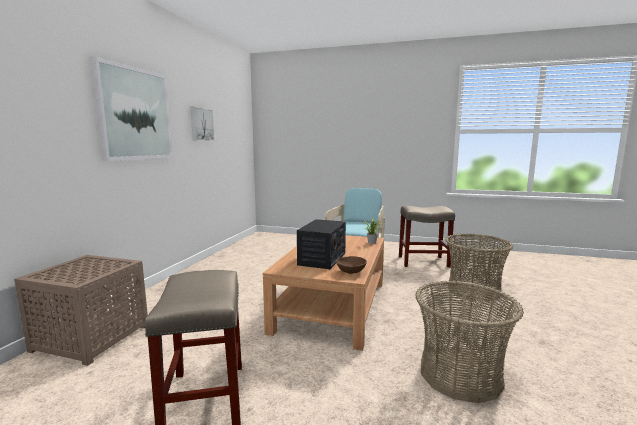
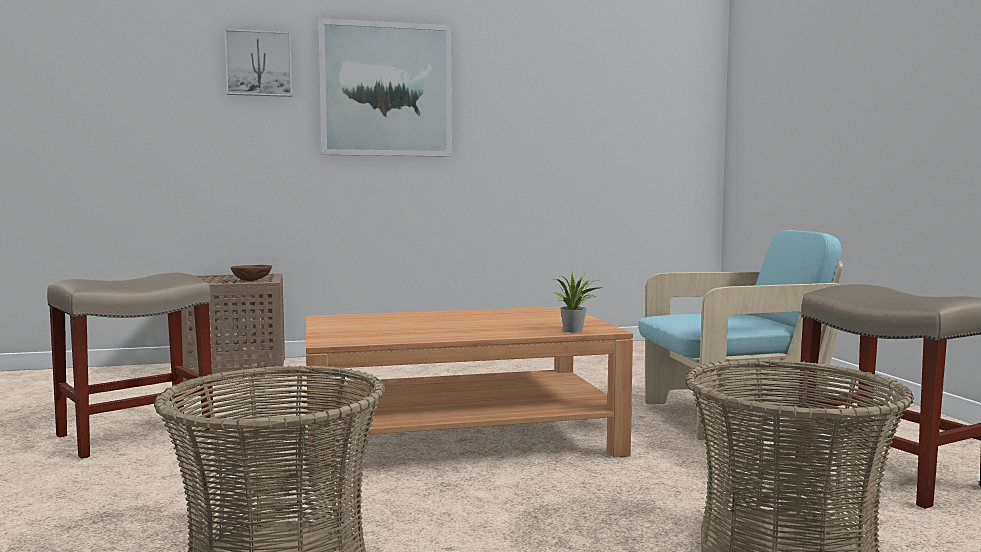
camera: 60 degrees right, 5 degrees down
(201, 124) = (540, 101): picture -> picture (259, 64)
(322, 259) = (409, 323): radio -> none
(351, 271) = (362, 338): brown bowl -> brown bowl (252, 280)

